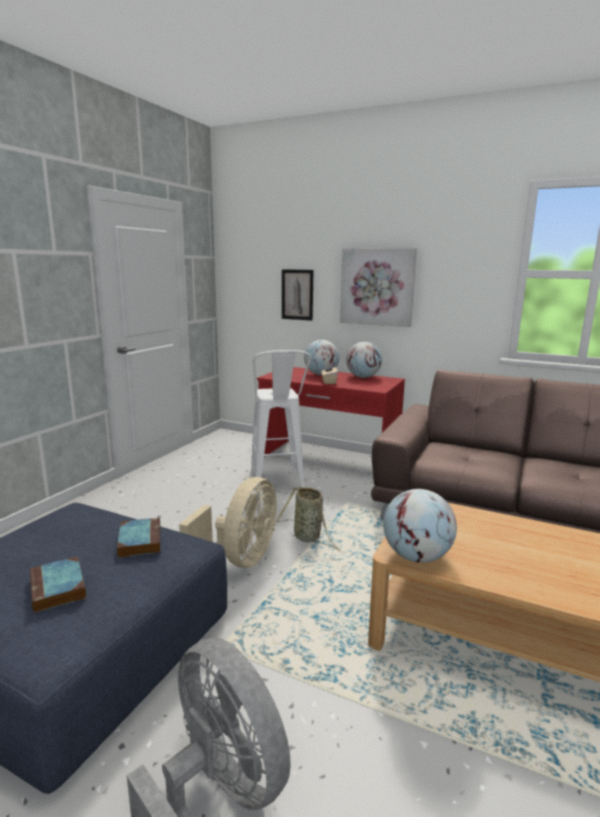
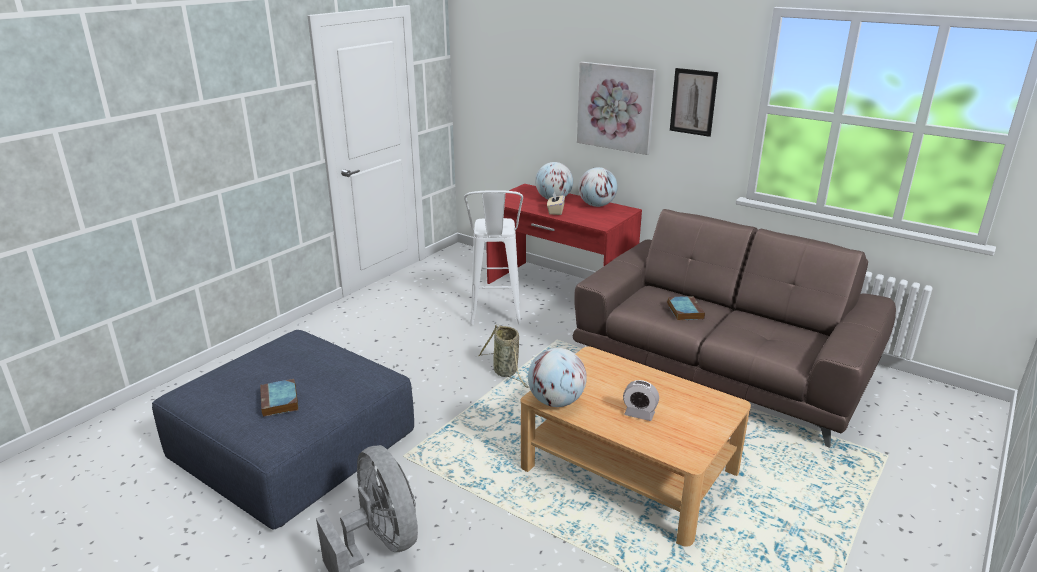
camera: 10 degrees right, 10 degrees up
(139, 540) = (342, 369): book -> book (684, 311)
(240, 560) = (438, 388): beige fan -> none
(297, 294) = (534, 107): picture -> picture (693, 102)
(520, 562) = (639, 414): none -> alarm clock

